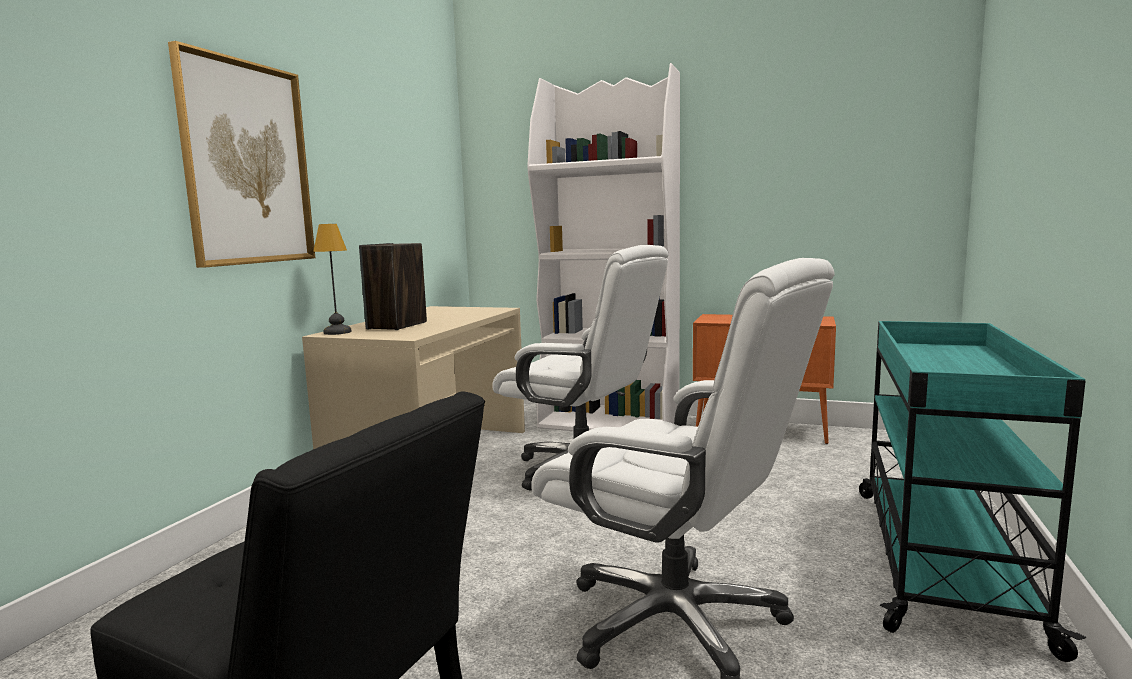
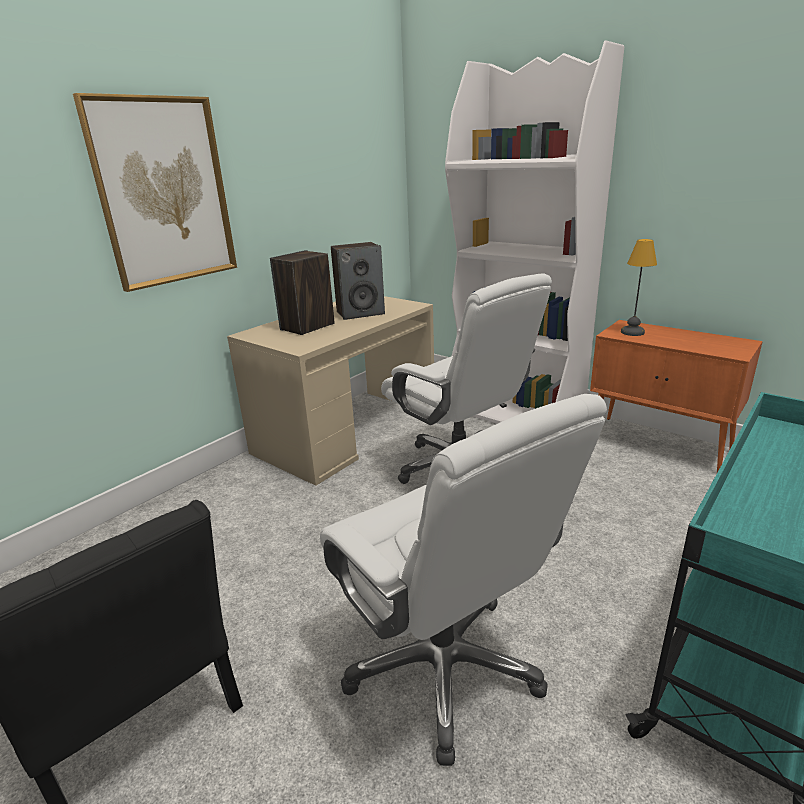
camera: 20 degrees right, 15 degrees up
(336, 332) = (255, 332): table lamp -> table lamp (631, 332)
(447, 315) = (360, 313): none -> speaker

